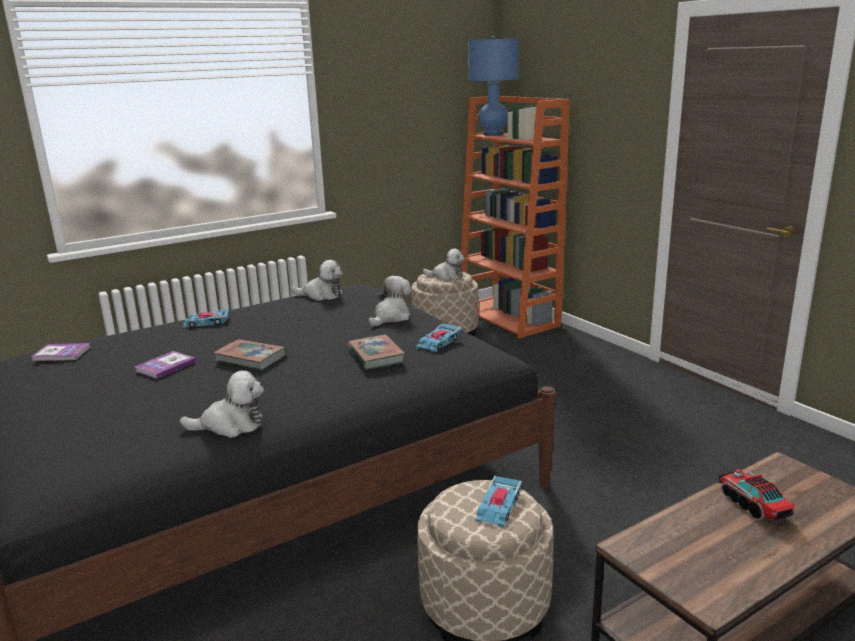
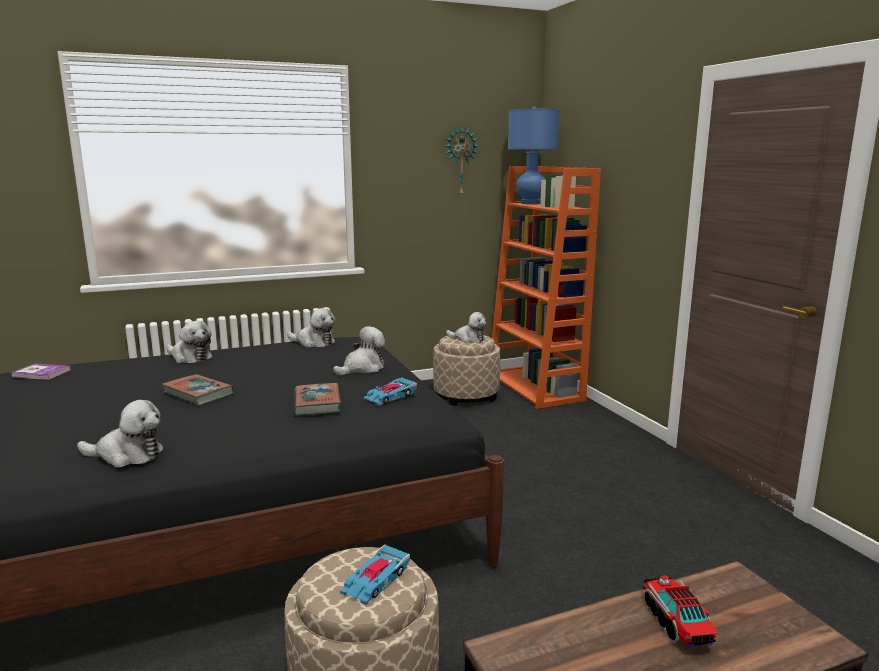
camera: 10 degrees right, 5 degrees down
(165, 366) = (117, 393): book -> none
(206, 322) = (190, 357): toy car -> plush toy
(421, 95) = (460, 161): none -> wall clock

